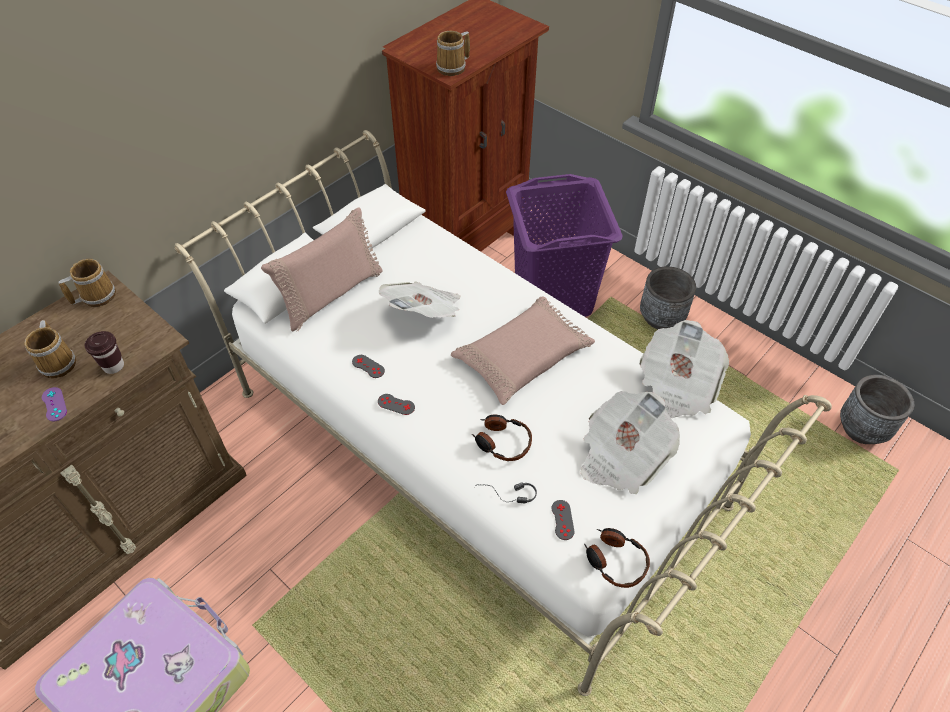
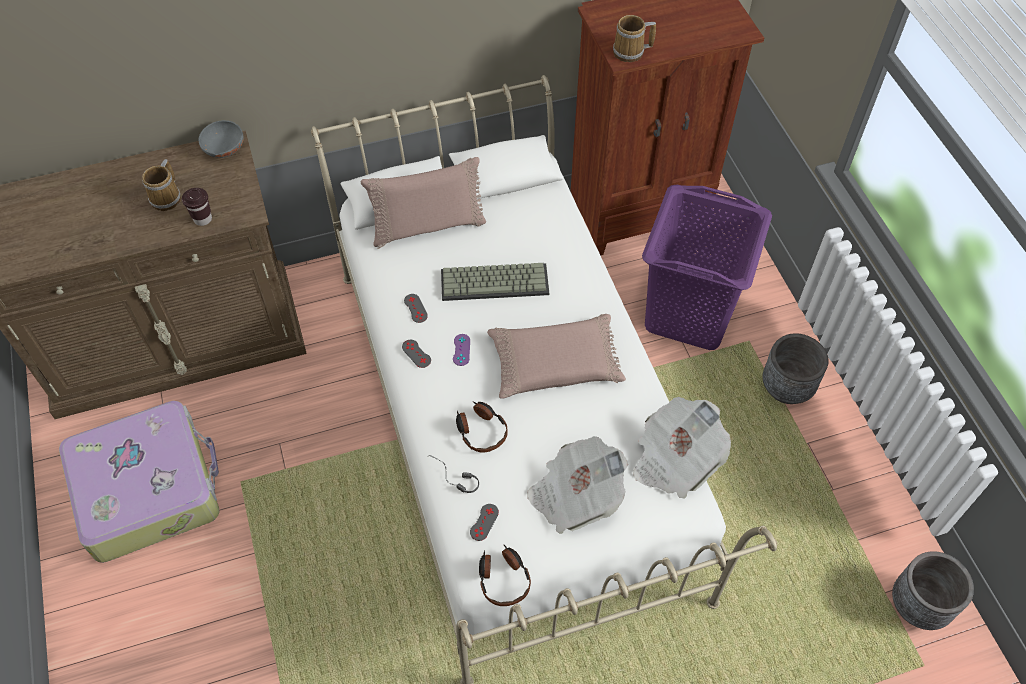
camera: 30 degrees right, 5 degrees up
(54, 404) = (145, 232): purple game controller -> purple game controller (461, 350)
(96, 296) = (224, 150): mug -> grey bowl
(424, 313) = (495, 281): newspaper -> keyboard

